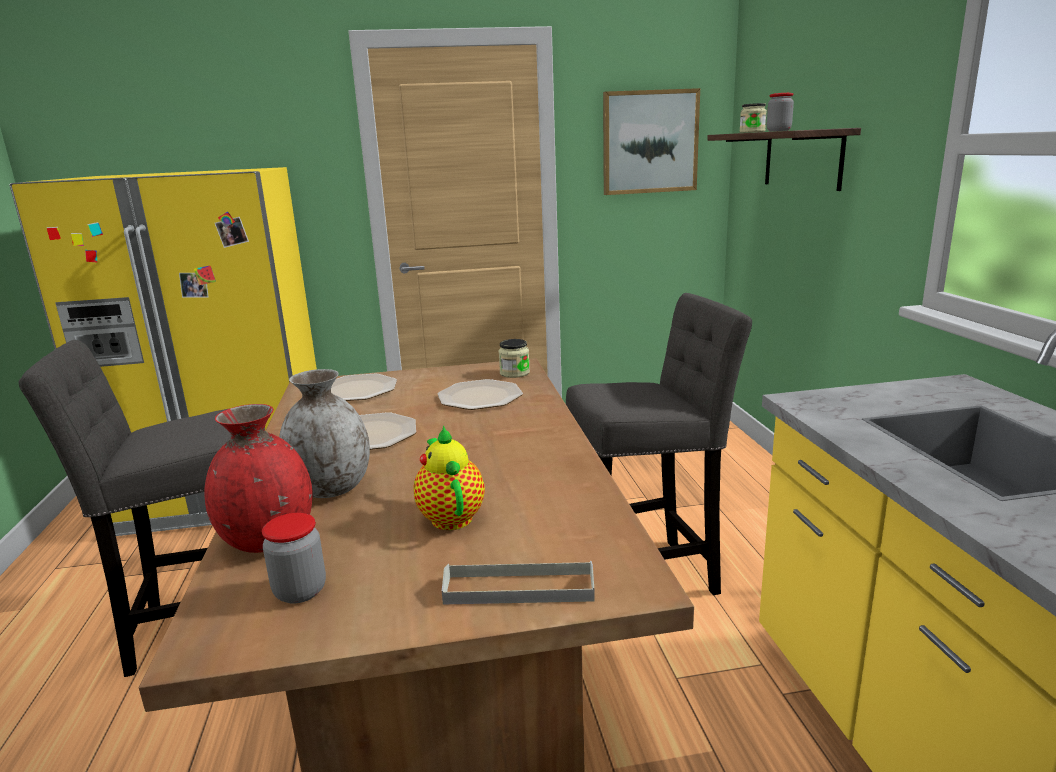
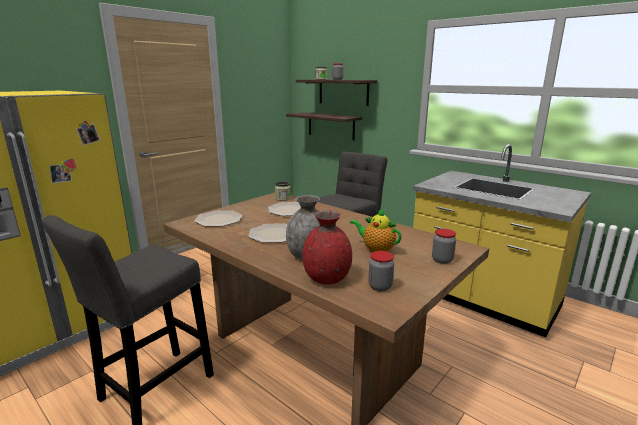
camera: 40 degrees left, 0 degrees up
(519, 588) = (442, 260): grey tray -> jar
(649, 142) = (260, 82): picture -> none
(778, 234) = (331, 126): none -> shelf

